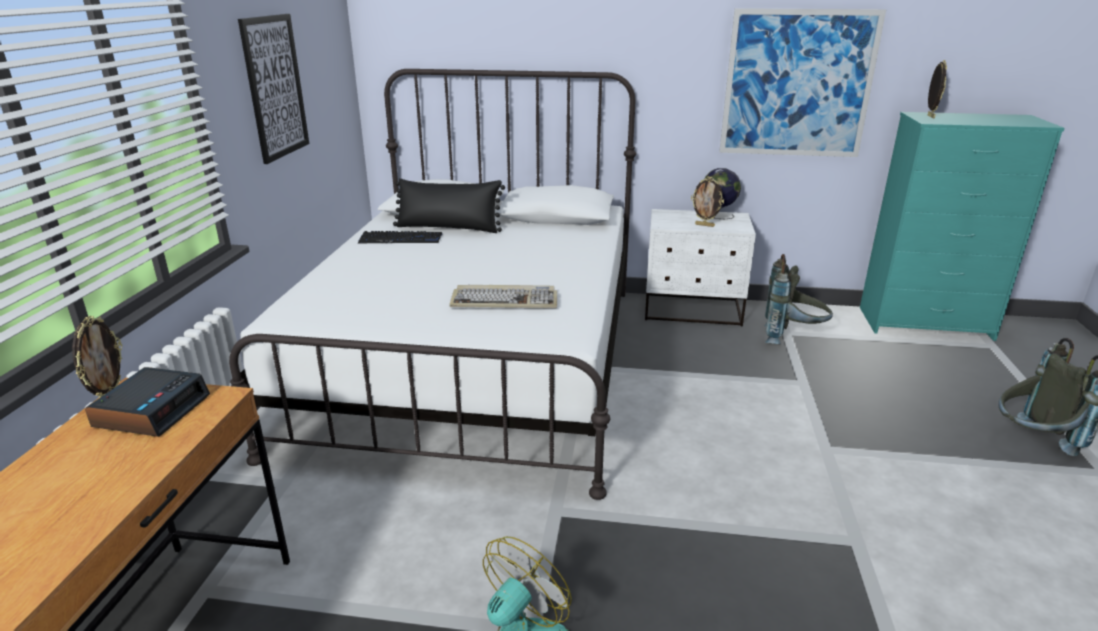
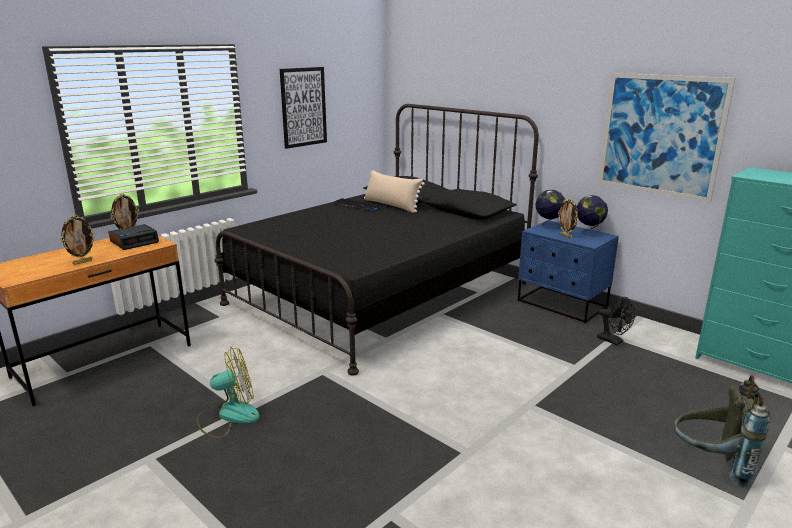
camera: 35 degrees right, 5 degrees down
(448, 228) = (391, 205): black pillow -> beige pillow
(477, 361) = (380, 293): white bed -> black bed
(505, 301) = (354, 244): keyboard -> none
(666, 216) = (548, 226): none -> globe
(692, 311) = (562, 305): white nightstand -> blue nightstand
(791, 338) = (613, 341): grey backpack -> black fan
(930, 116) = (761, 173): picture frame -> picture frame (82, 262)

